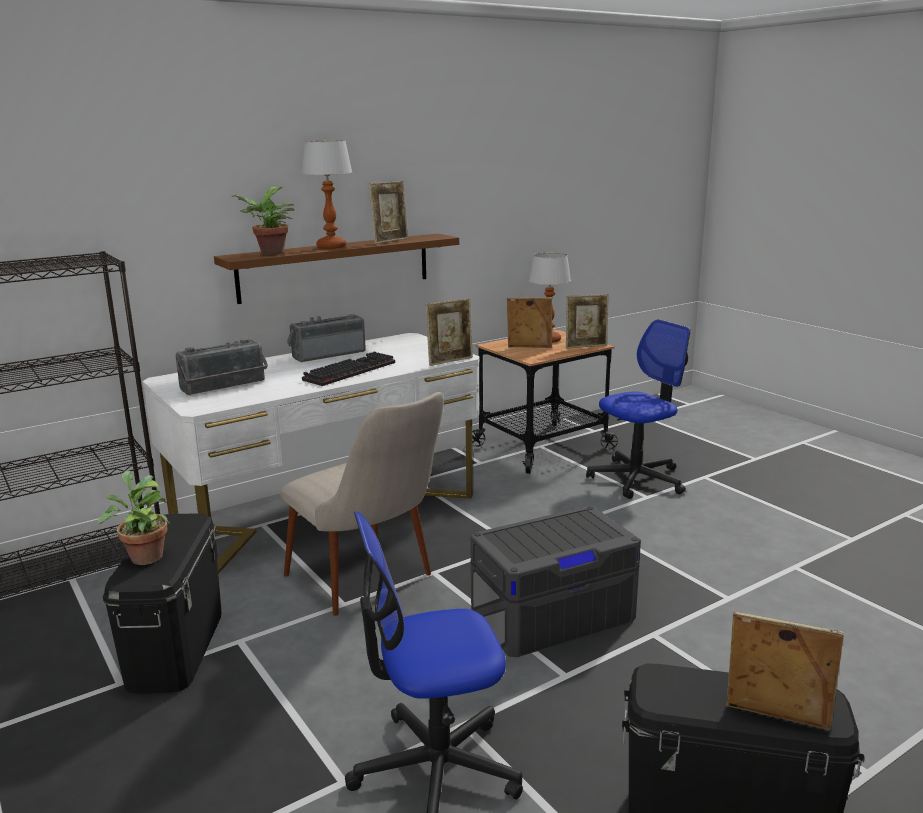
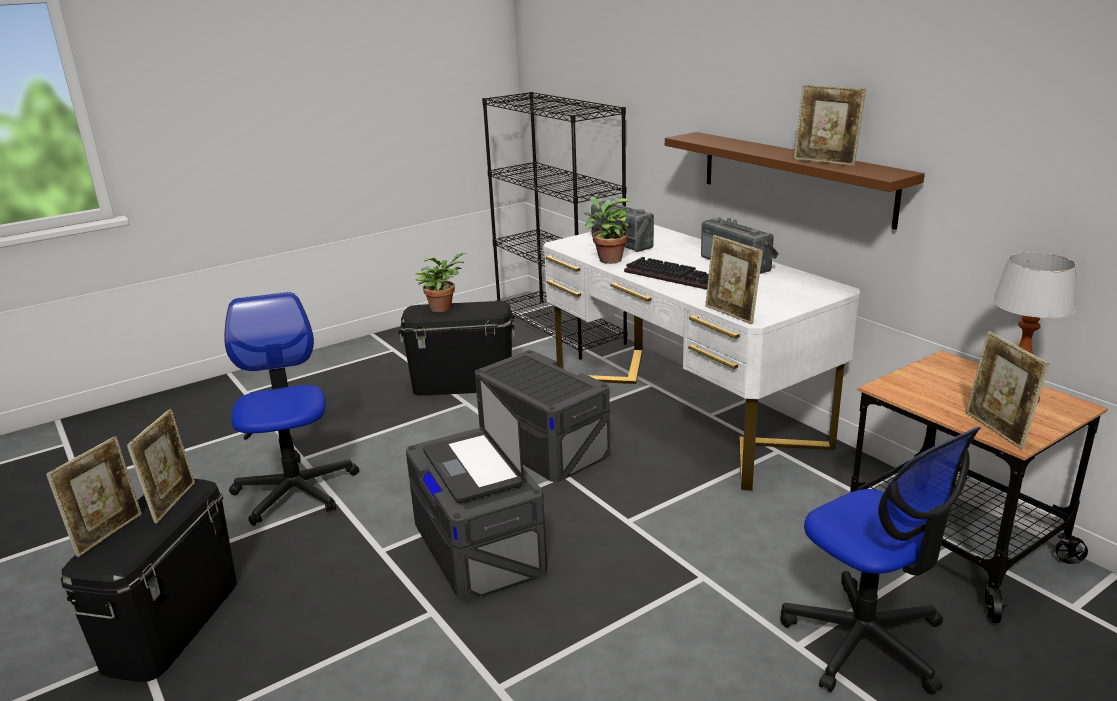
camera: 90 degrees right, 5 degrees up
(270, 253) = (714, 140): potted plant -> potted plant (607, 259)
(331, 247) = (767, 150): table lamp -> none
(371, 584) = (543, 445): beige chair -> grey storage box
(529, 348) = (947, 385): picture frame -> picture frame (173, 502)
(554, 536) = (472, 468): none -> laptop

